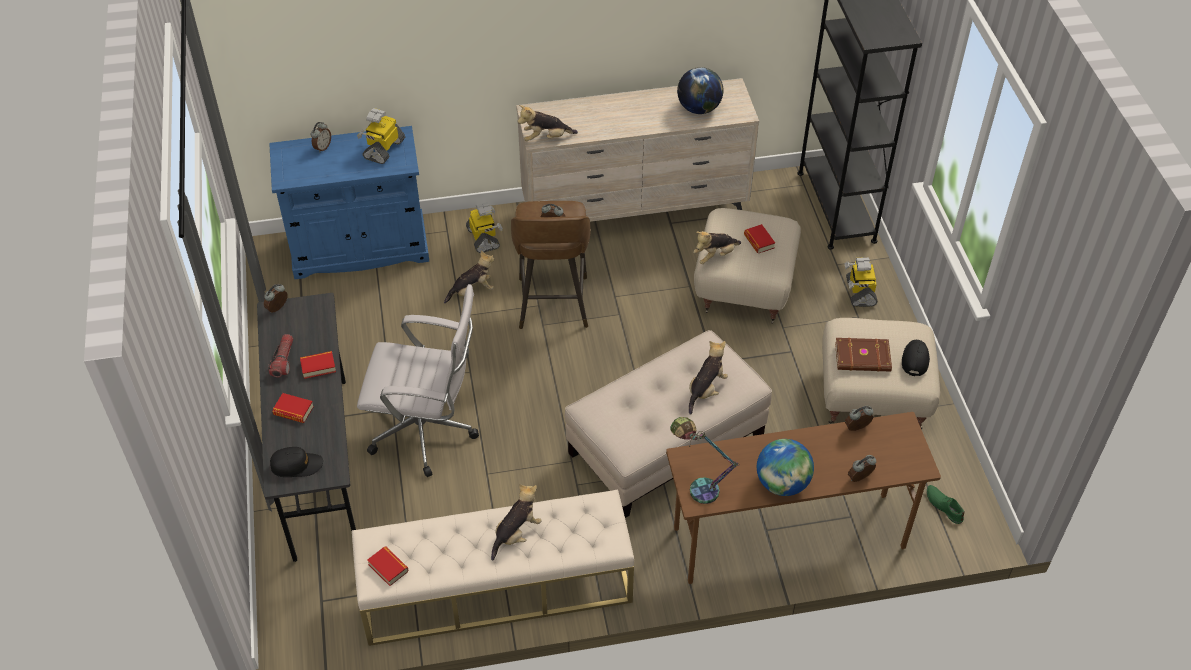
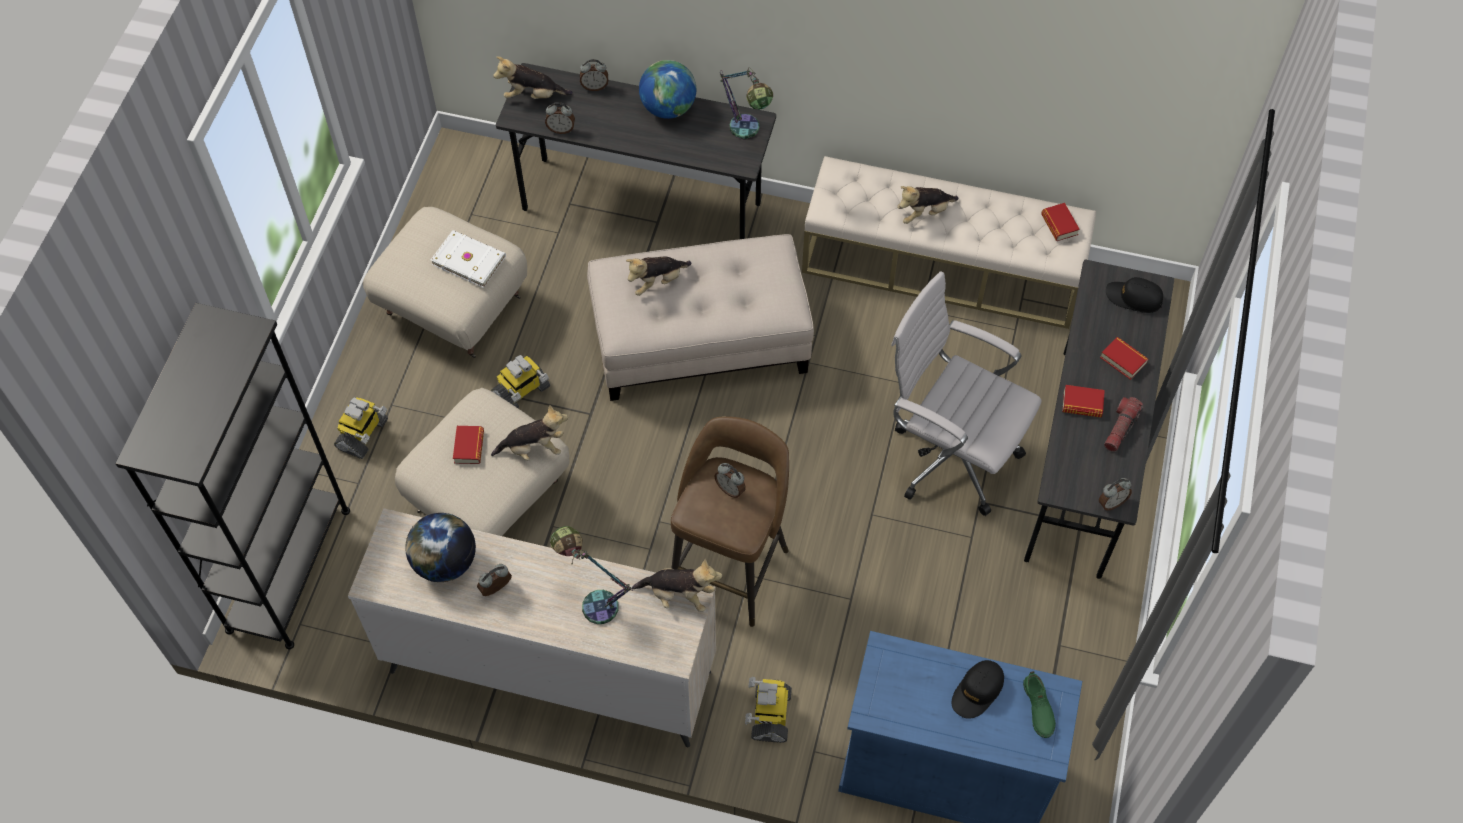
camera: 155 degrees left, 10 degrees up
(322, 147) = (990, 735): alarm clock -> alarm clock (497, 589)
(383, 149) = (903, 695): toy robot -> toy robot (522, 392)
(472, 292) = (822, 630): plush toy -> plush toy (533, 95)
(597, 120) = (593, 599): none -> table lamp
(788, 539) = (642, 206): brown desk -> grey desk
(863, 358) = (469, 259): brown book -> white book
(915, 359) = (418, 238): black cap -> black cap (977, 691)
(944, 506) = (476, 179): green shoe -> green shoe (1037, 708)

